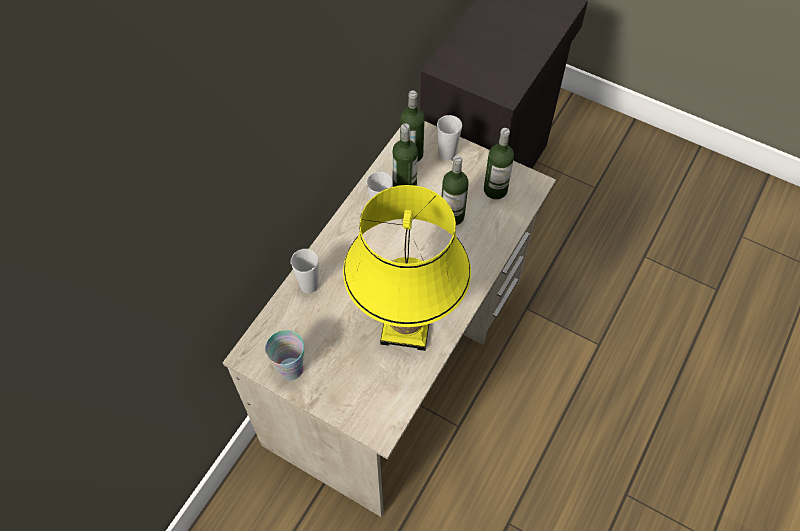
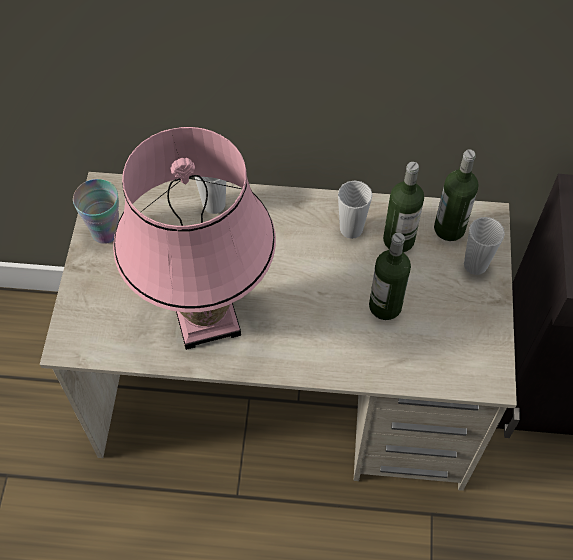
camera: 65 degrees right, 0 degrees up
(406, 327) = (206, 318): yellow table lamp -> pink table lamp
(495, 190) = (453, 339): bottle -> none

